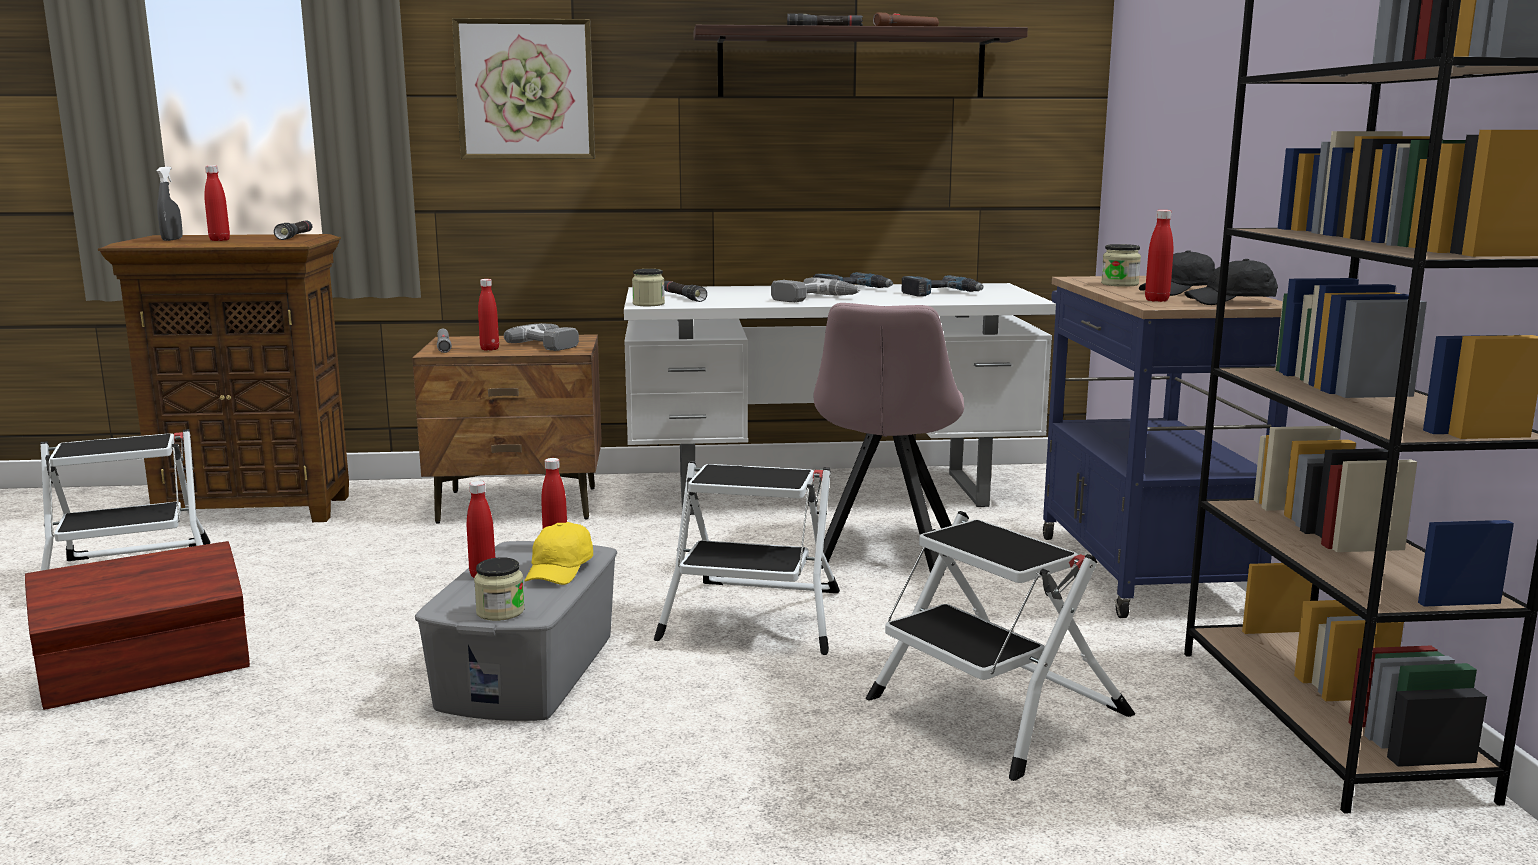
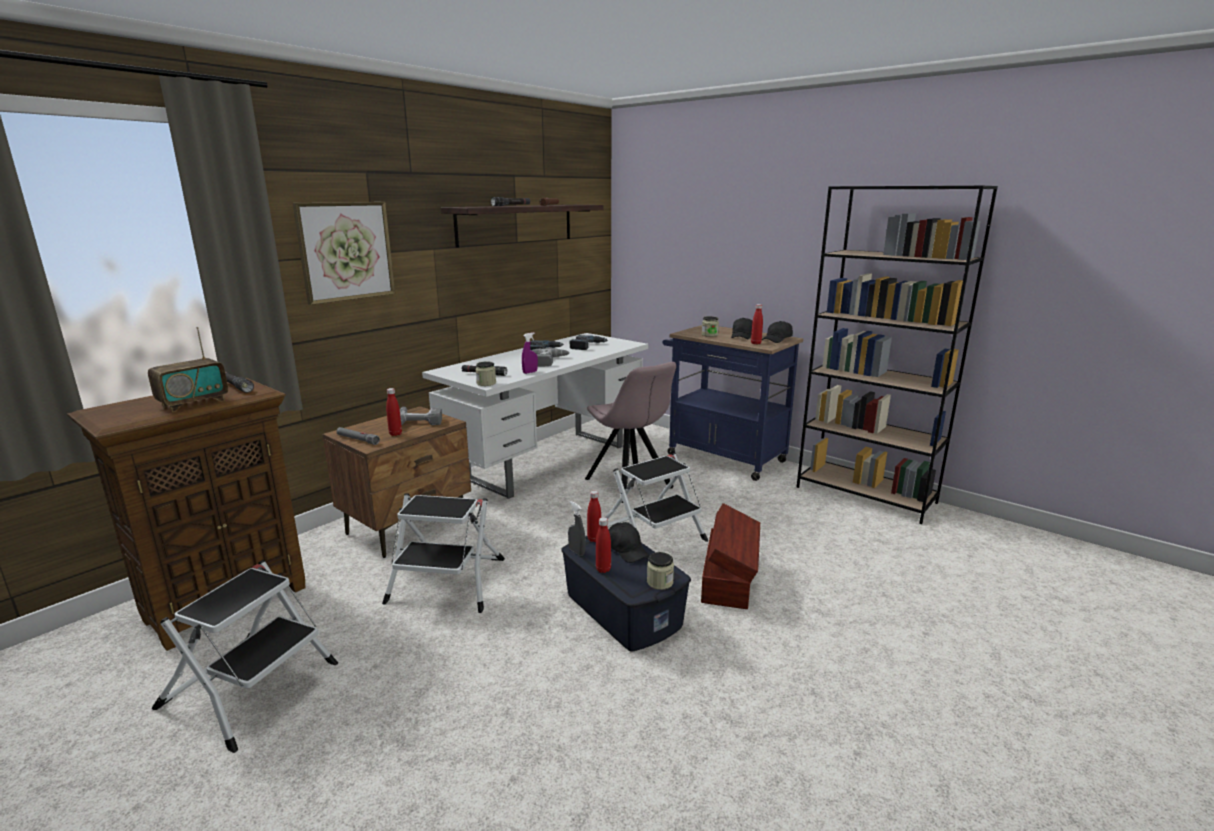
camera: 45 degrees left, 5 degrees up
(149, 672) = (437, 730): brown storage box -> brown storage box (729, 578)
(172, 239) = (141, 412): grey spray bottle -> grey spray bottle (576, 551)
(219, 240) = (193, 403): red bottle -> radio
(529, 670) = (623, 609): grey storage box -> blue storage box
(560, 570) = (627, 550): yellow cap -> black cap
(743, 303) = (530, 372): none -> purple spray bottle
(998, 710) = (797, 535): step ladder -> step ladder (448, 581)

